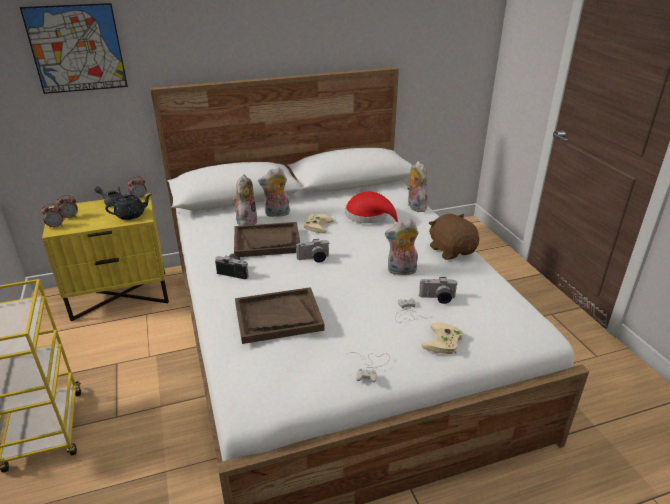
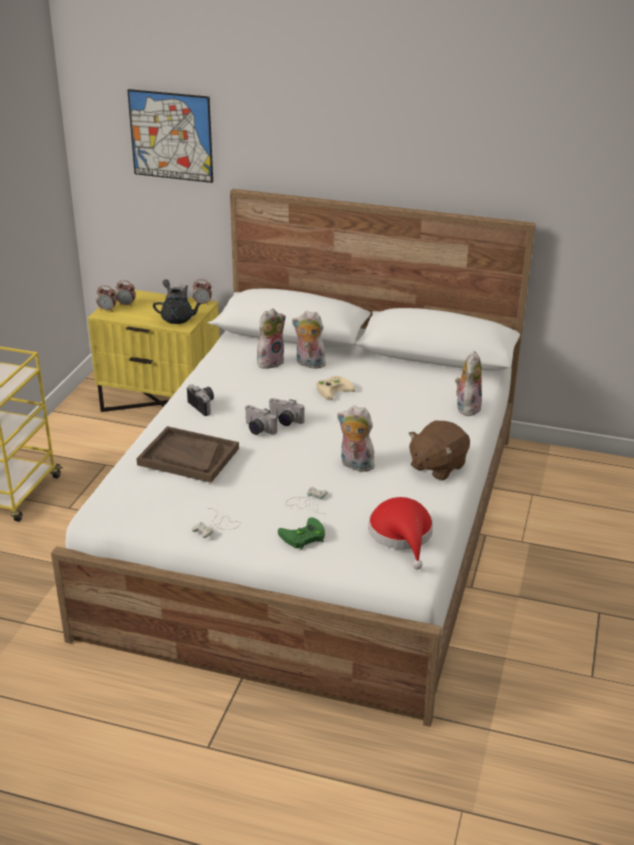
camera: 35 degrees right, 0 degrees up
(267, 241) = (264, 388): brown tray -> none
(369, 216) = (400, 399): red hat -> red hat (402, 535)
(437, 299) = (353, 502): camera -> camera (257, 430)
(443, 342) = (302, 537): beige game controller -> green game controller
(451, 250) = (437, 466): brown plush toy -> brown plush toy turned 150 degrees counterclockwise

